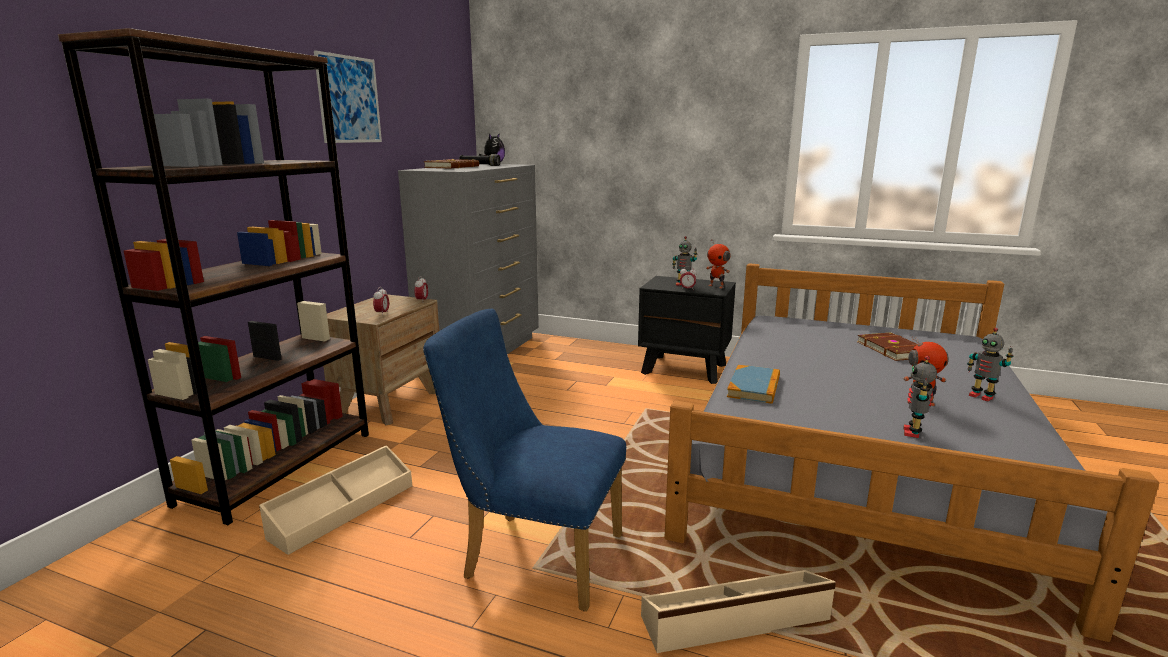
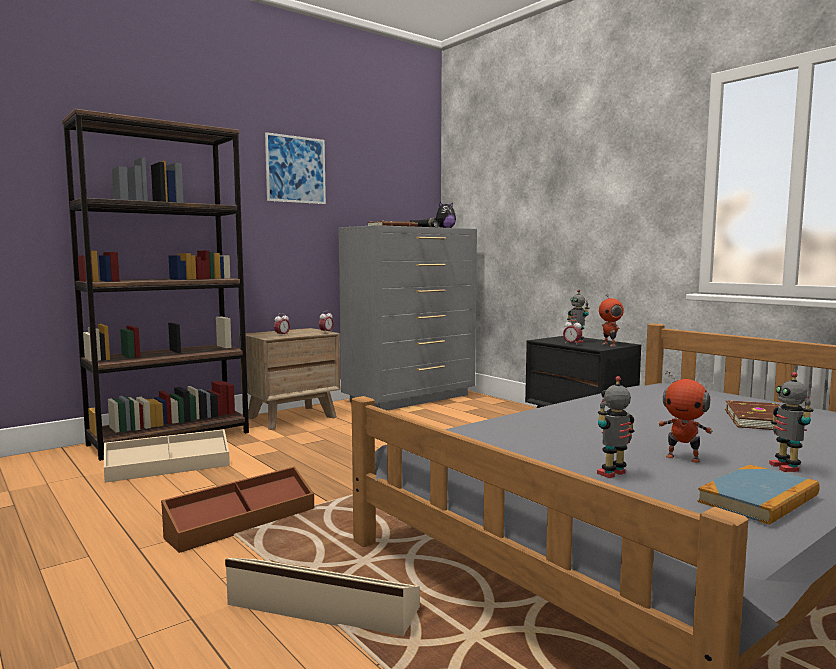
camera: 30 degrees right, 10 degrees down
(533, 554) = (242, 522): blue chair -> brown storage box
(754, 387) = (518, 420): book -> book (759, 498)

